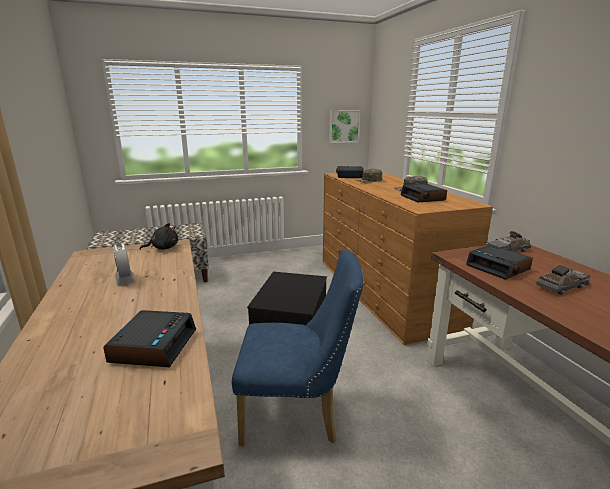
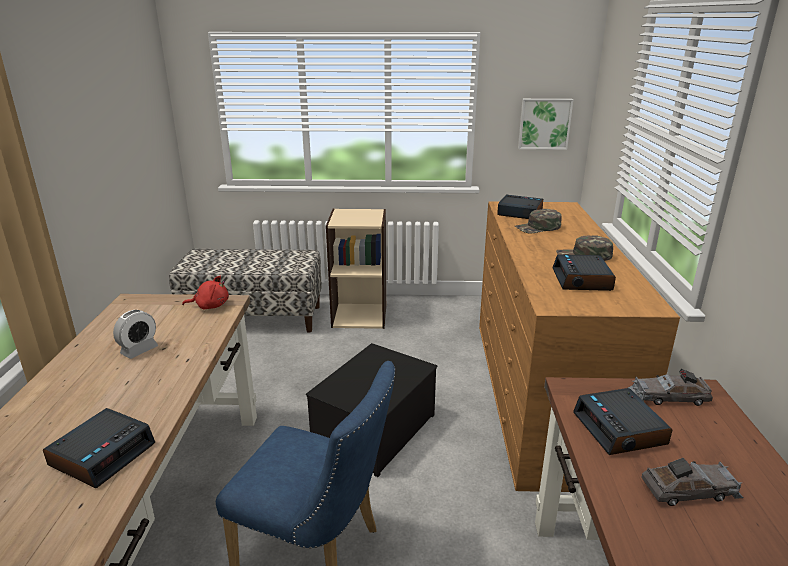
camera: 20 degrees right, 5 degrees up
(125, 280) = (139, 350): alarm clock -> alarm clock turned 135 degrees counterclockwise
(163, 248) = (210, 306): black plush toy -> red plush toy
(237, 267) = (360, 315): none -> beige bookcase

